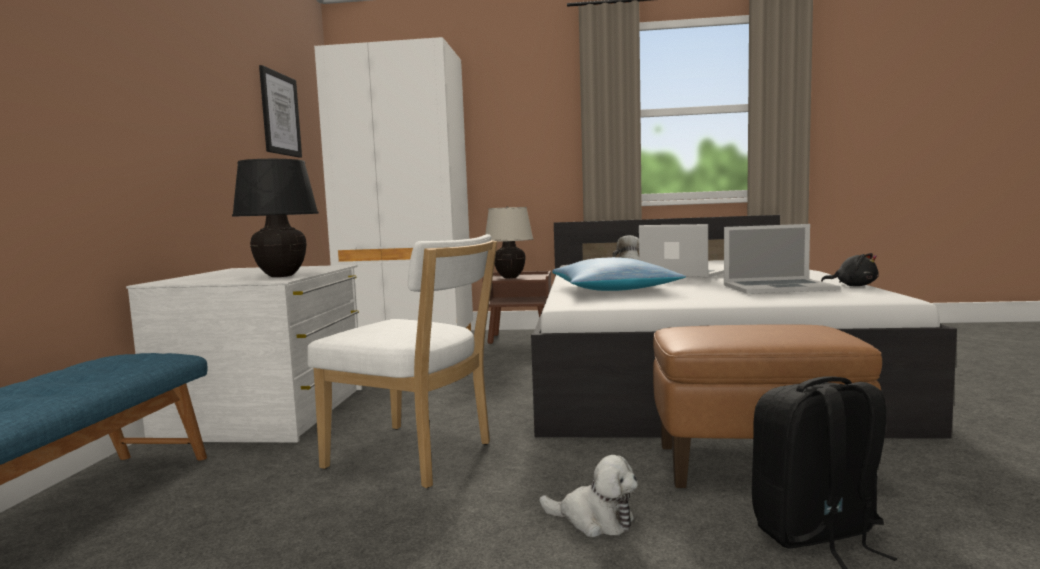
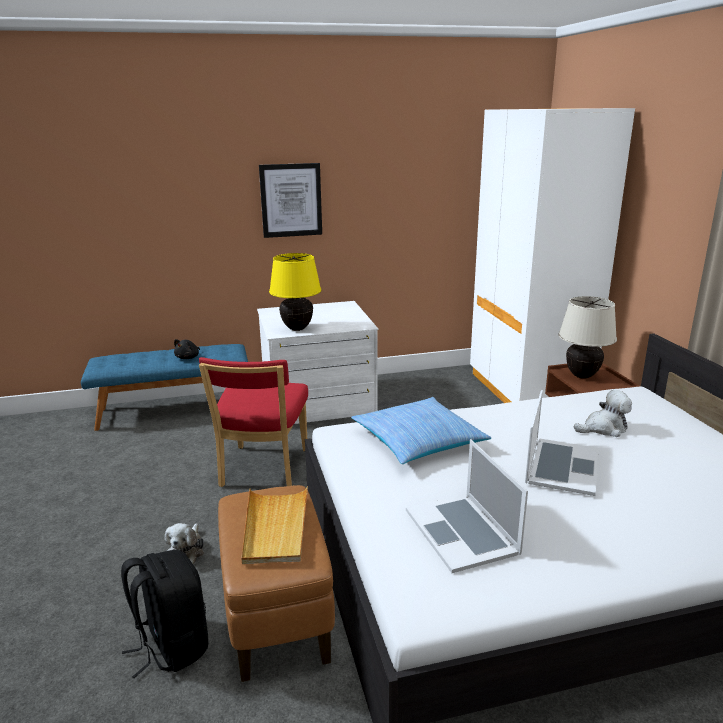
camera: 70 degrees right, 15 degrees up
(280, 114) = (448, 174): picture -> picture (291, 200)
(281, 276) = (297, 328): black table lamp -> yellow table lamp
(416, 457) = (263, 470): white chair -> red chair
(759, 329) = (275, 528): none -> beige tray
(853, 286) = (512, 590): black plush toy -> black plush toy (188, 357)

